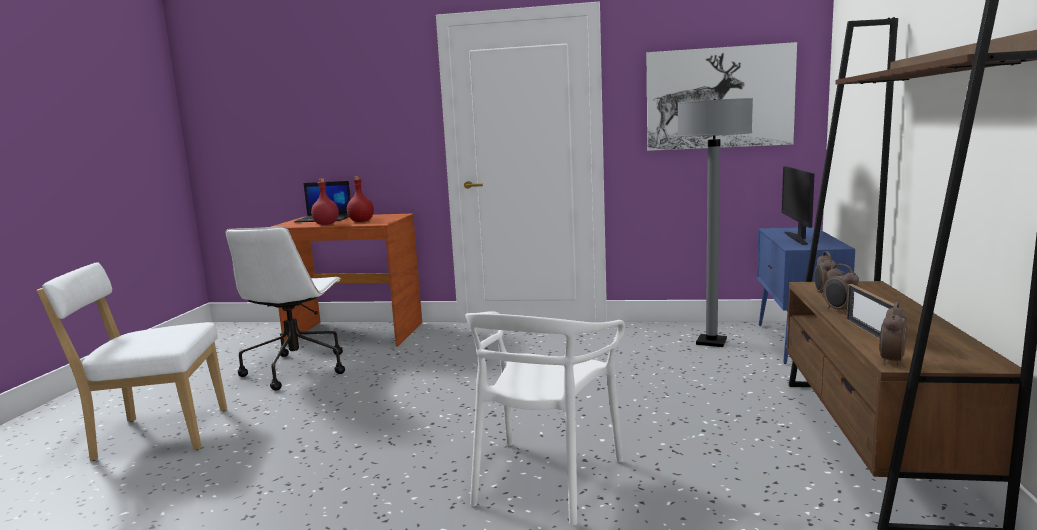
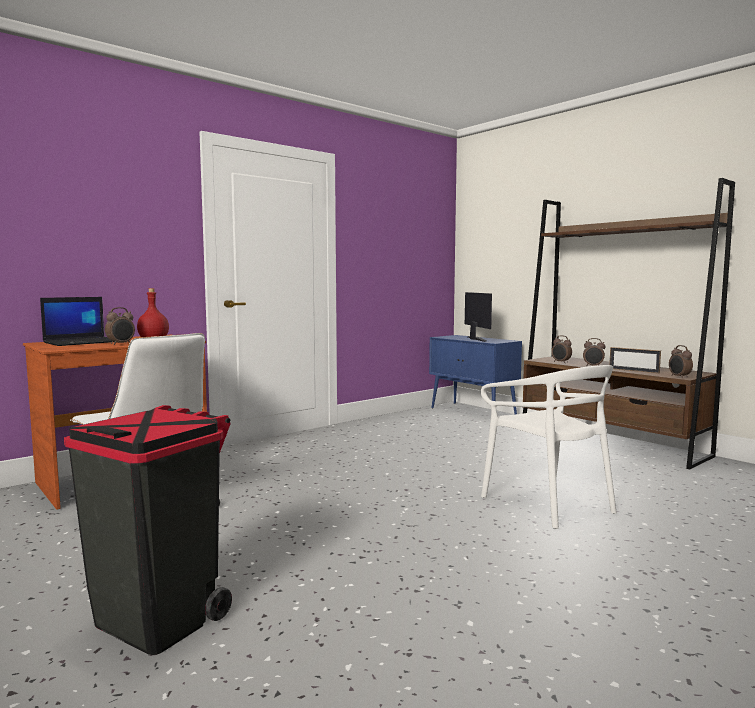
camera: 50 degrees left, 5 degrees down
(156, 435) = (158, 618): white chair -> black trash can
(326, 224) = (121, 344): red bottle -> alarm clock
(711, 342) = (431, 420): grey floor lamp -> none
(719, 98) = (404, 242): picture -> none
(797, 238) = (475, 339): monitor -> monitor turned 150 degrees counterclockwise

